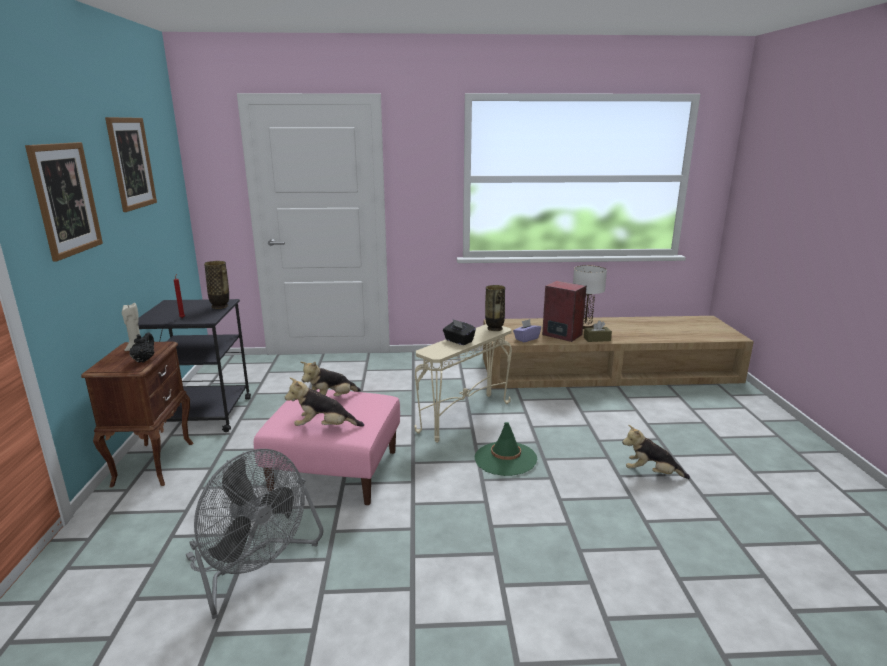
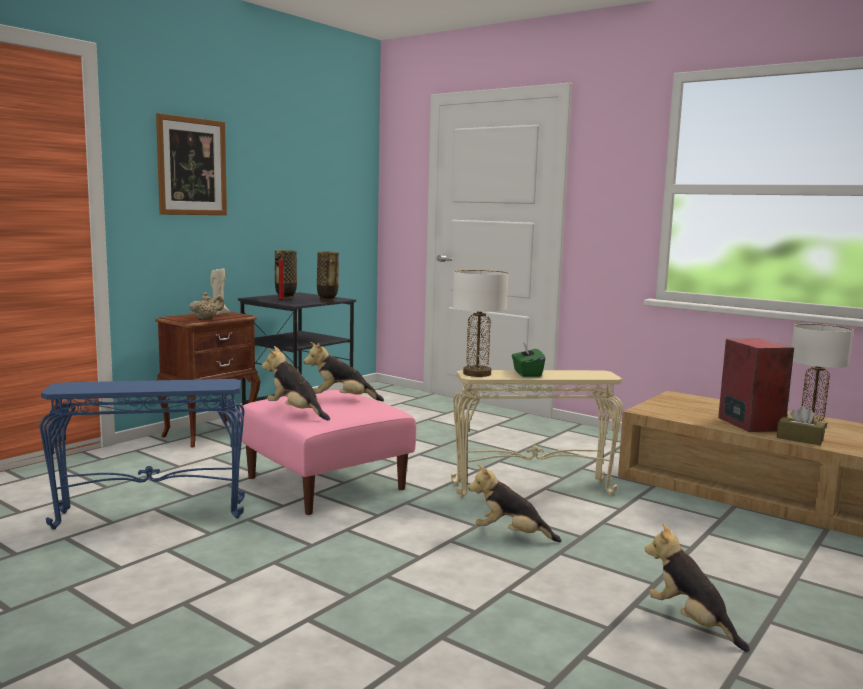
camera: 40 degrees right, 10 degrees down
(131, 163) = (293, 153): picture -> none
(144, 360) = (207, 318): black teapot -> beige teapot
(250, 569) = (150, 515): grey fan -> blue side table
(433, 351) = (477, 374): none -> table lamp
(458, 341) = (527, 373): black tissue box -> green tissue box
(494, 329) = (598, 375): vase -> vase (285, 298)
(505, 459) = (511, 535): green hat -> plush toy
(526, 339) = (684, 416): purple tissue box -> none

